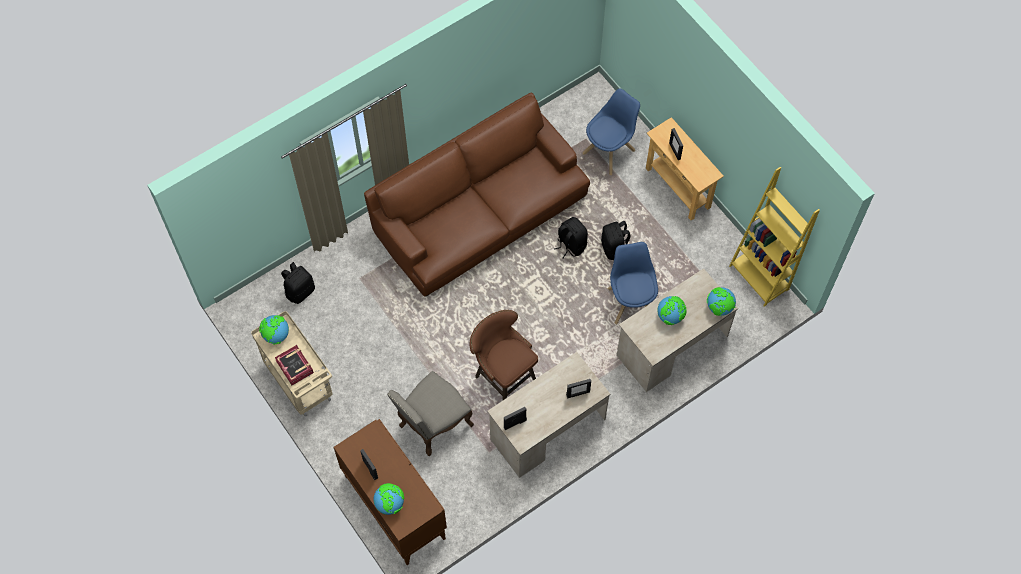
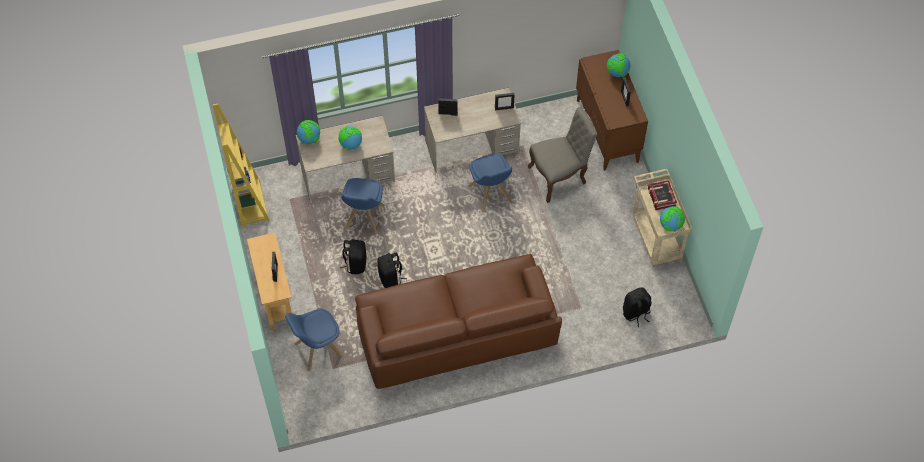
camera: 160 degrees left, 5 degrees down
(503, 376) = (490, 194): brown stool -> blue chair

